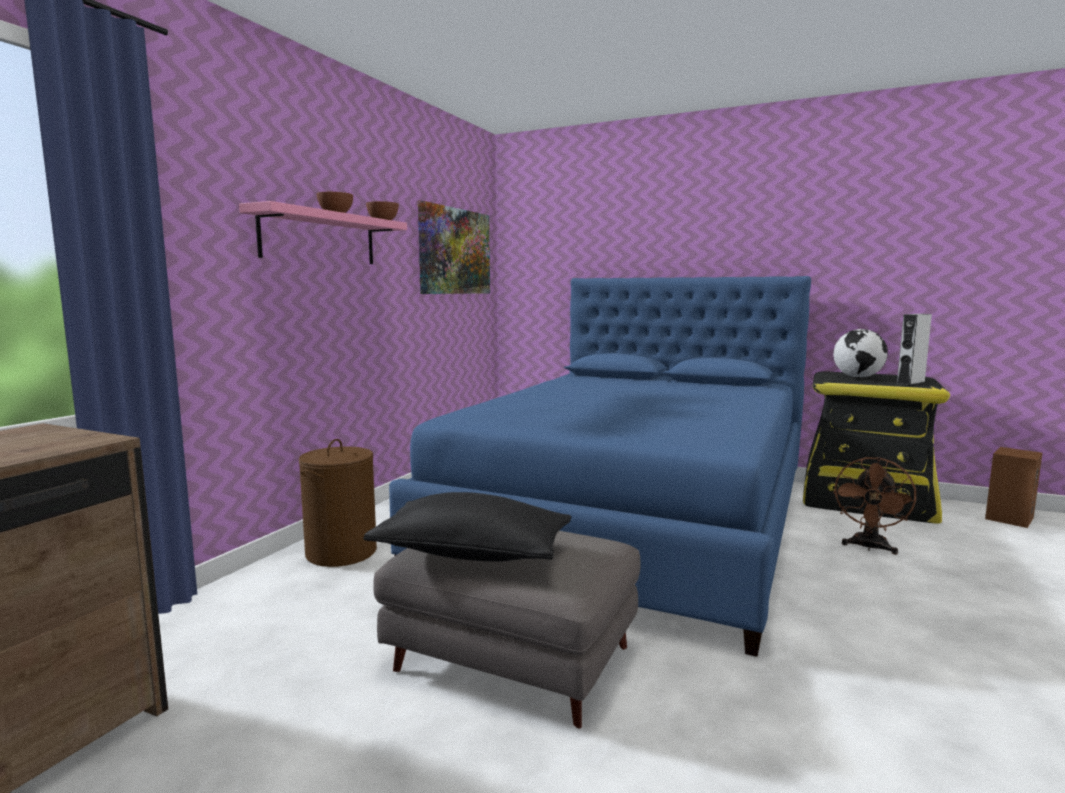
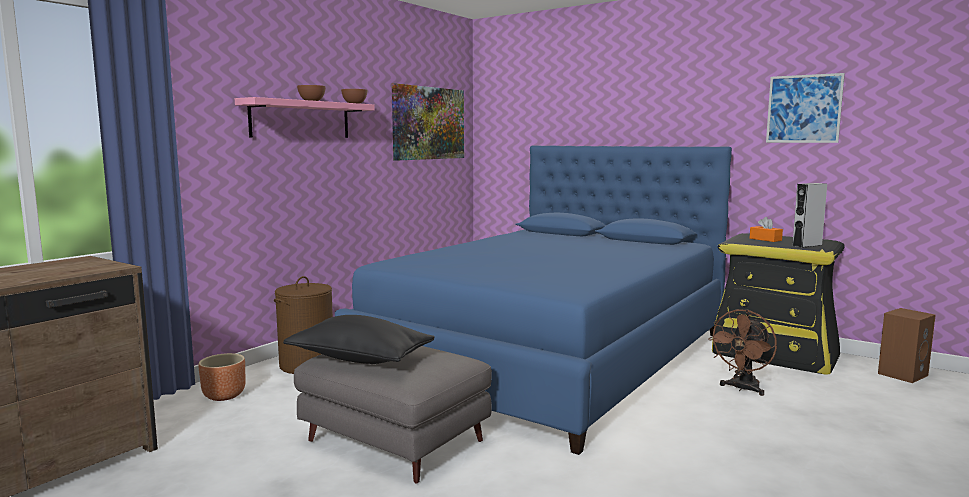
camera: 10 degrees right, 0 degrees up
(243, 608) = (224, 396): none -> brown planter
(858, 377) = (765, 239): globe -> orange tissue box
(889, 234) = (804, 109): none -> picture

